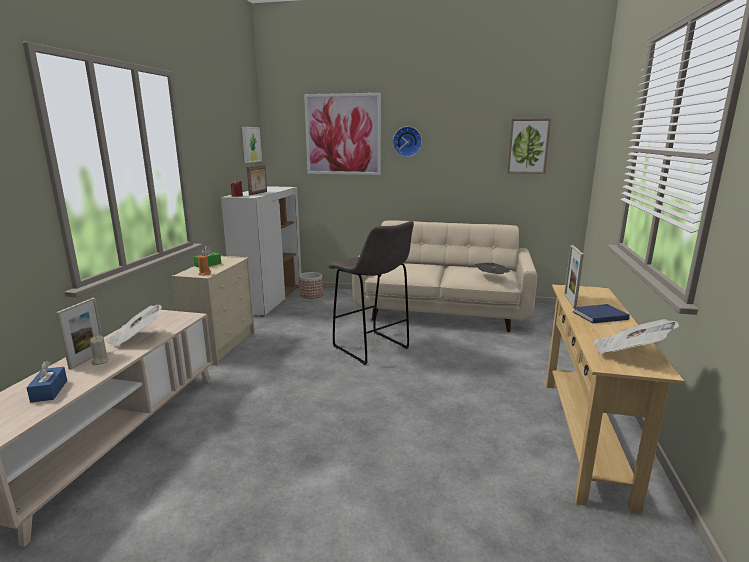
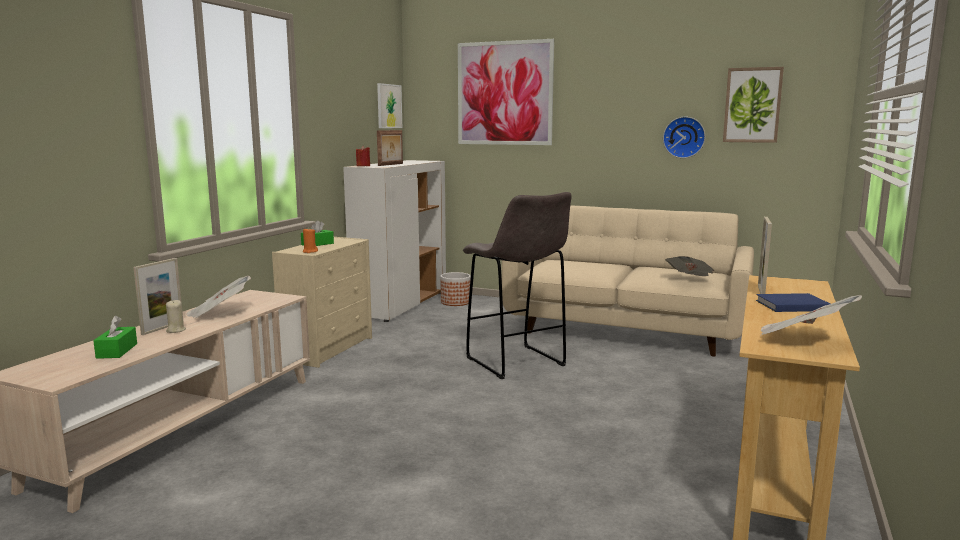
camera: 10 degrees right, 5 degrees down
(49, 391) = (117, 351): blue tissue box -> green tissue box
(407, 141) = (587, 101): wall clock -> wall clock (684, 137)

